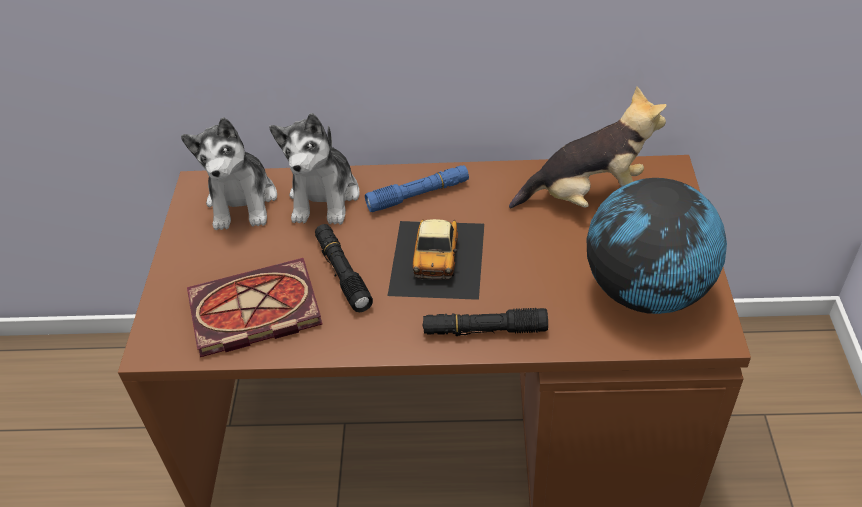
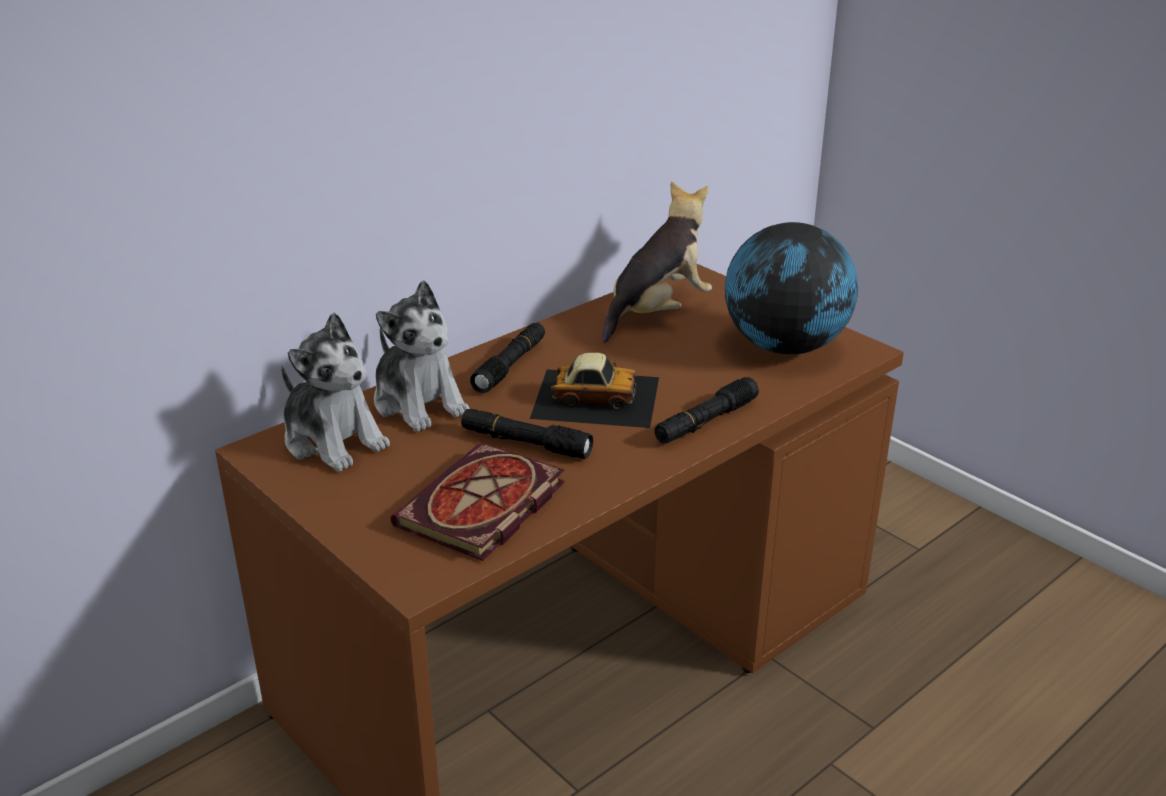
camera: 45 degrees left, 15 degrees down
(418, 195) = (510, 366): blue flashlight -> black flashlight
(438, 258) = (595, 397): toy car -> toy car turned 45 degrees counterclockwise

